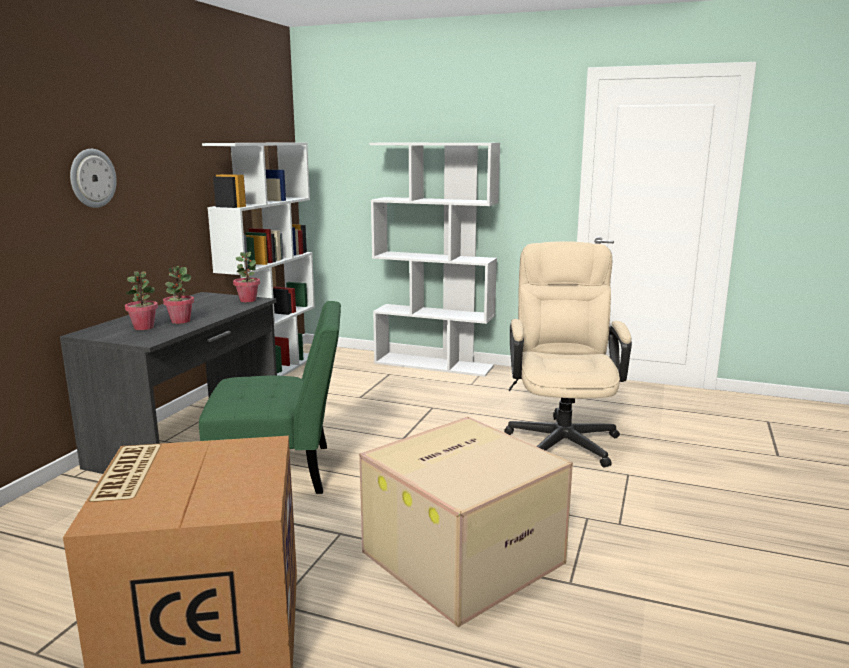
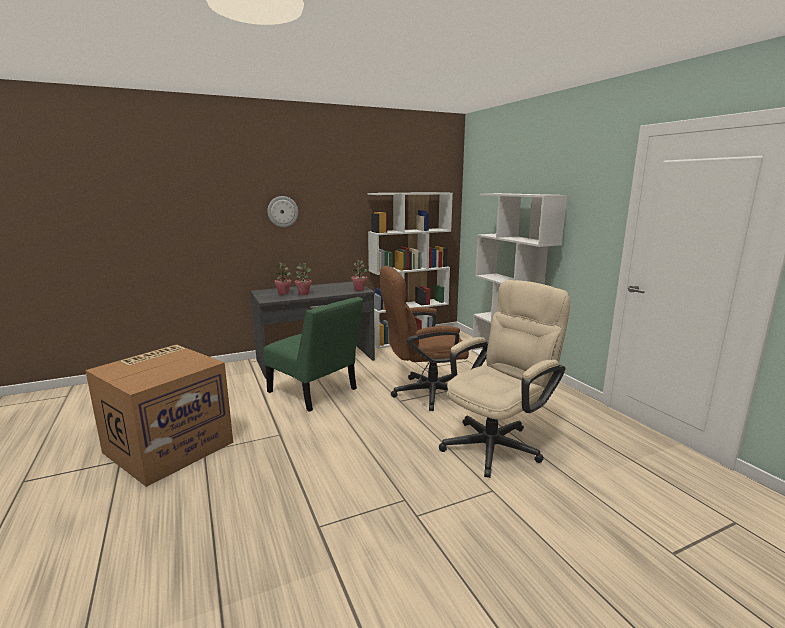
camera: 45 degrees right, 0 degrees up
(411, 422) = (423, 393): none -> brown office chair
(462, 555) = (303, 477): cardboard box -> none

